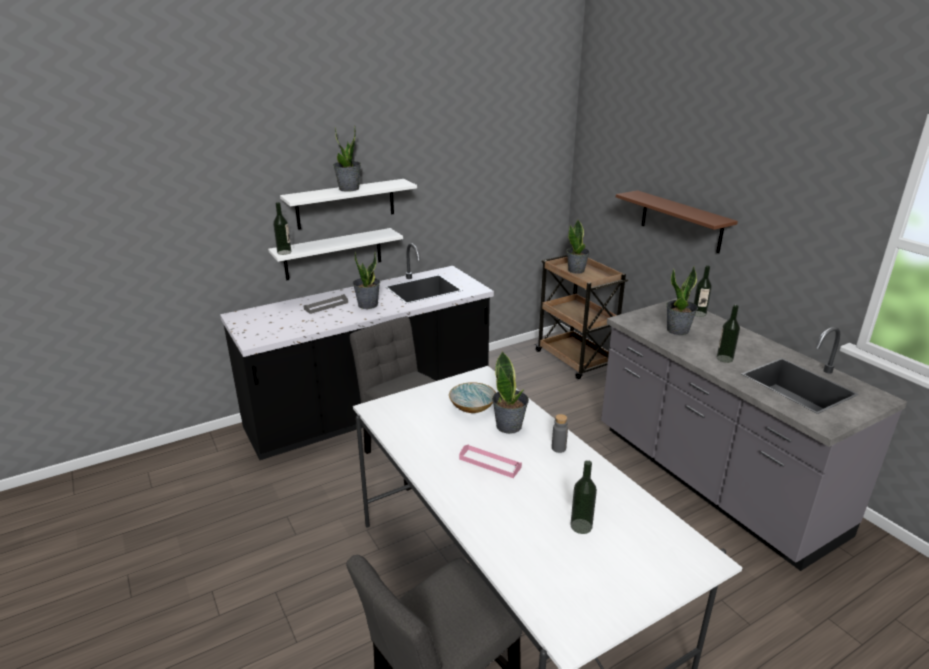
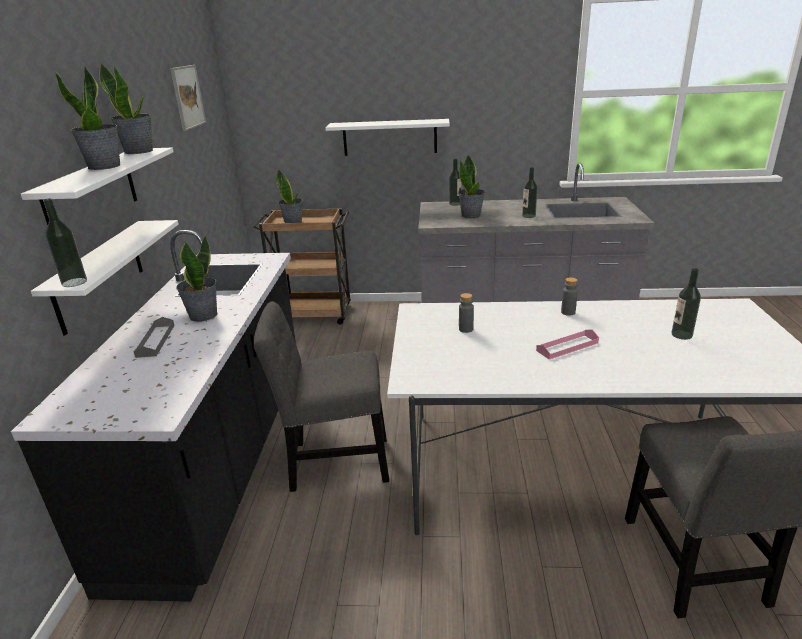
camera: 55 degrees left, 0 degrees up
(473, 407) = (466, 329): bowl -> grey bottle
(501, 143) = (188, 97): none -> picture
(509, 426) = (515, 322): potted plant -> potted plant (139, 151)
(681, 221) = (390, 137): brown shelf -> white shelf

